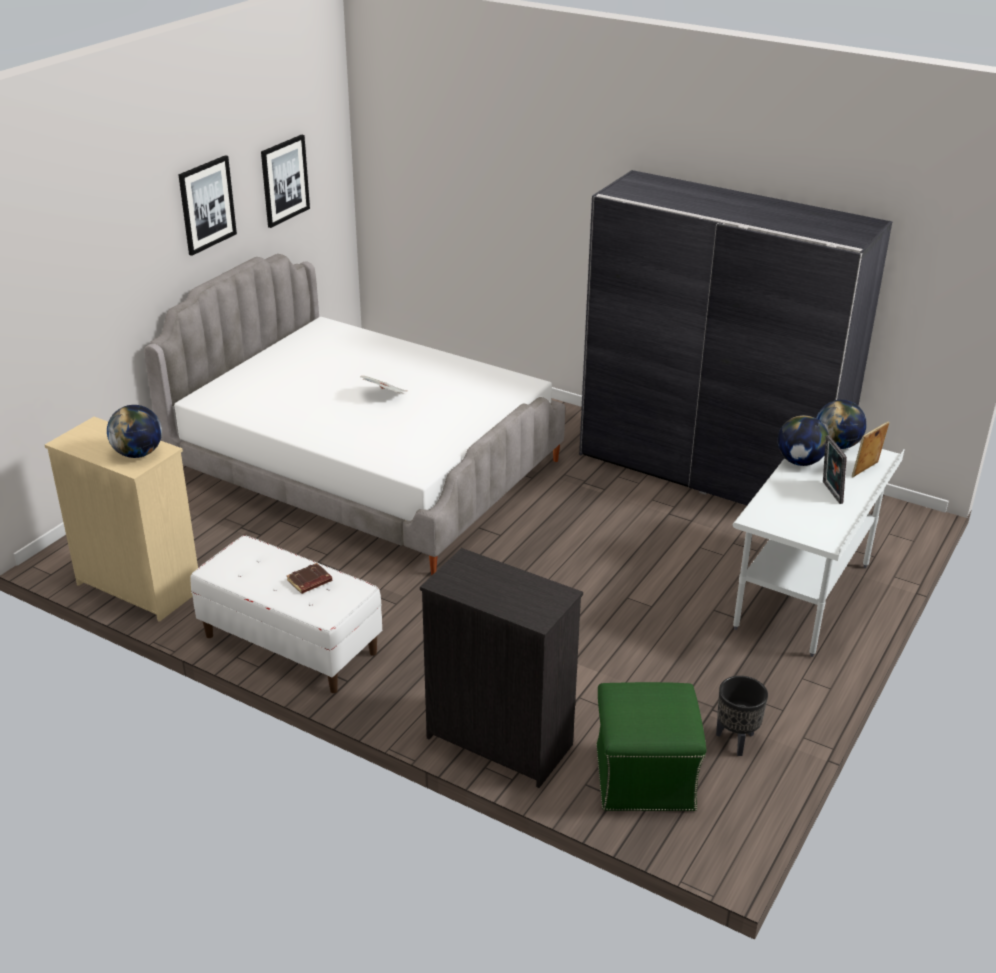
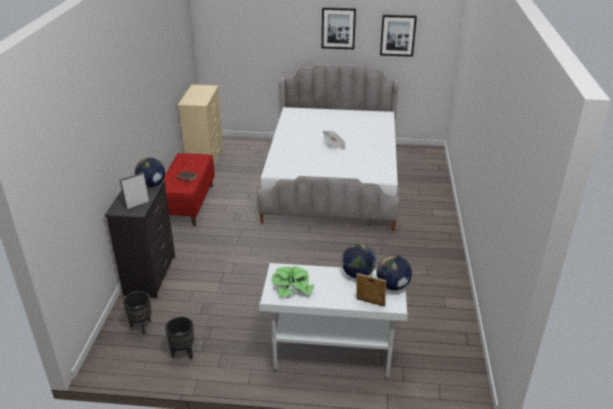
camera: 65 degrees right, 0 degrees up
(138, 453) = (196, 100): globe -> globe (152, 184)
(290, 644) = (188, 204): white bench -> red bench
(643, 778) = (141, 326): green ottoman -> black planter
(709, 471) = (437, 287): grey wardrobe -> none
(804, 517) = (292, 286): none -> potted plant
(830, 492) = (329, 292): picture frame -> picture frame (137, 205)

